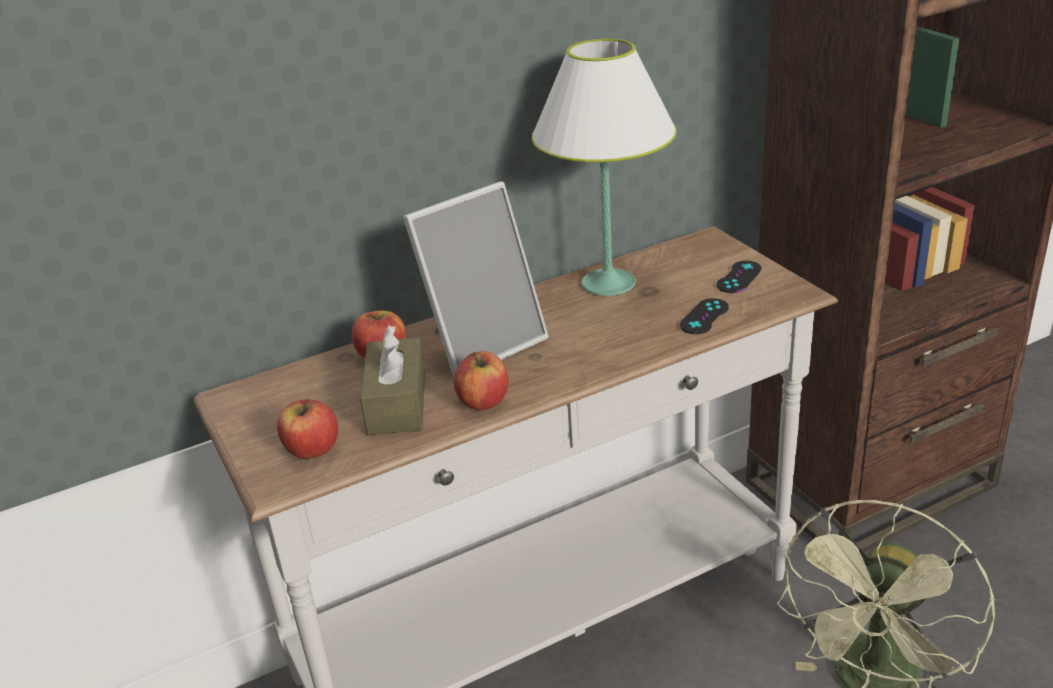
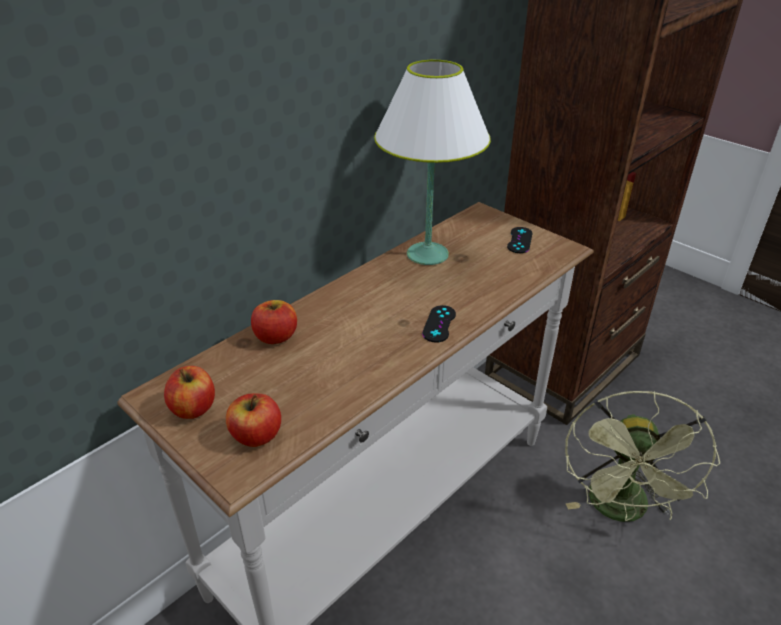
camera: 20 degrees left, 5 degrees up
(397, 403) = (311, 380): brown tissue box -> none
(482, 343) = (355, 316): picture frame -> none
(483, 401) = (383, 368): apple -> apple (194, 408)
(704, 317) = (513, 274): black game controller -> black game controller (439, 324)

